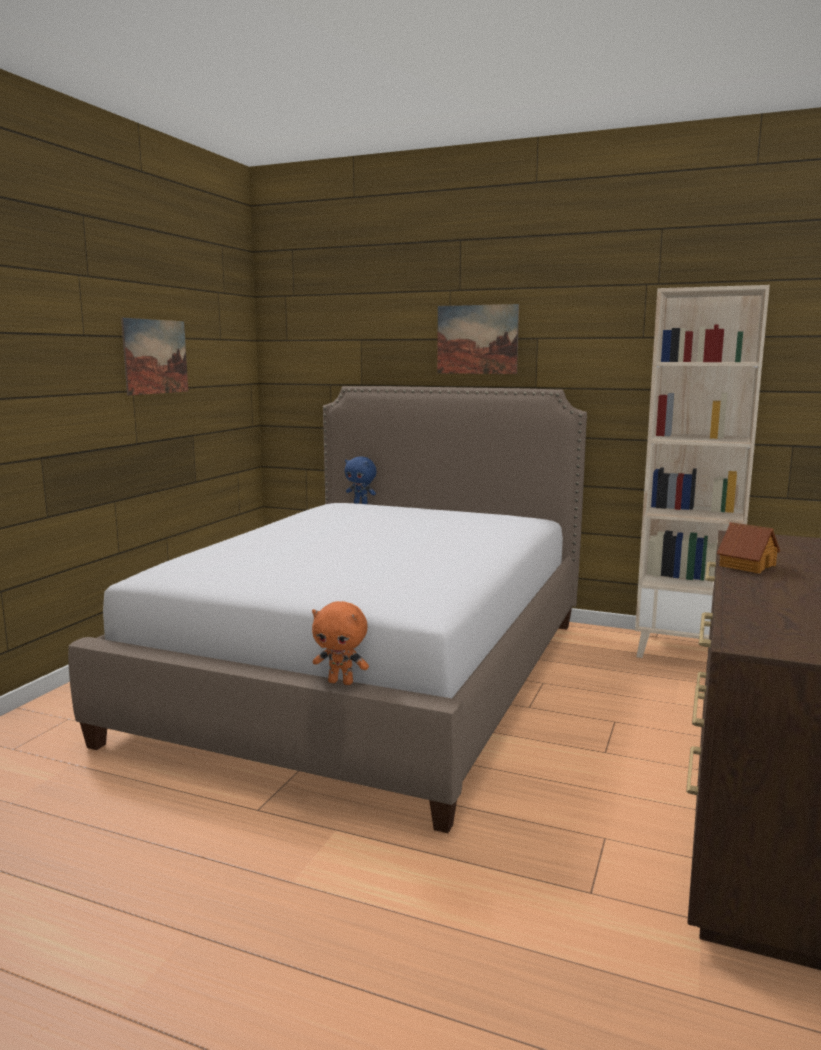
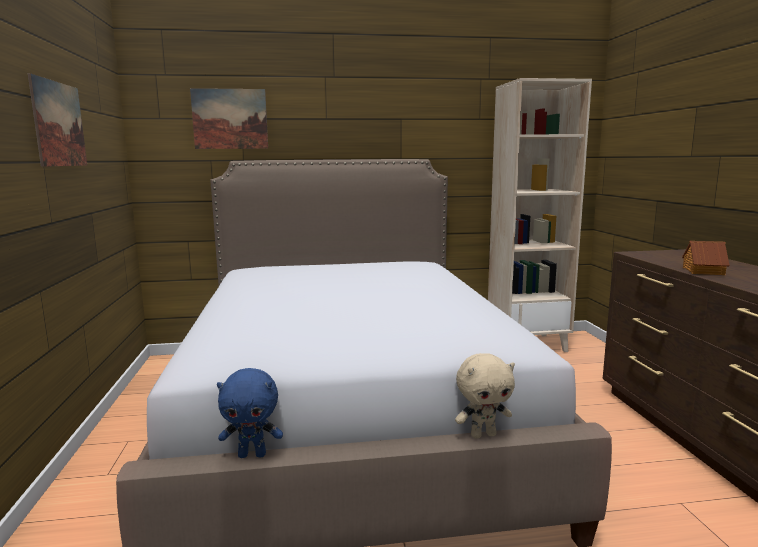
camera: 30 degrees left, 0 degrees up
(341, 682) = (483, 434): orange plush toy -> beige plush toy
(361, 503) = (264, 266): blue plush toy -> blue plush toy (252, 454)
(477, 339) = (352, 119): picture -> picture (230, 119)

